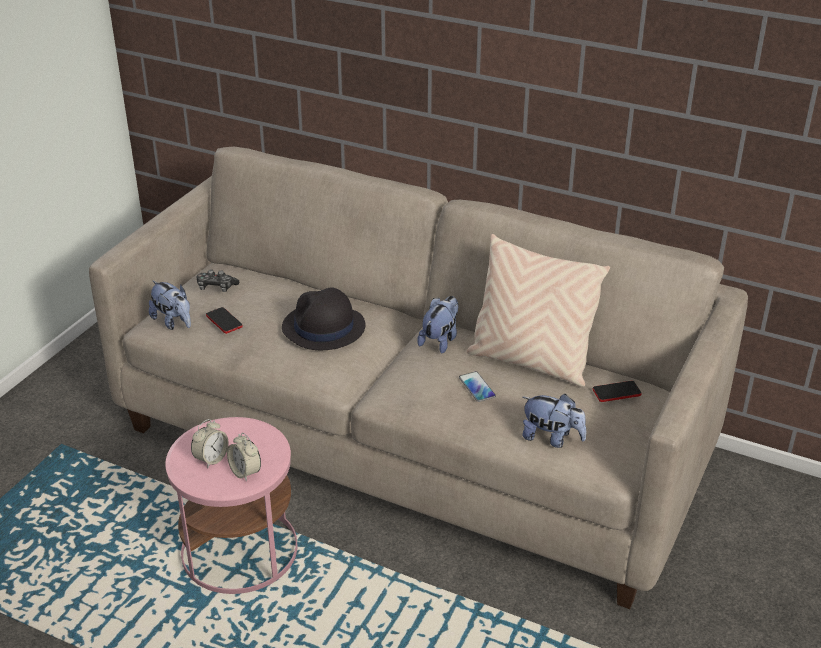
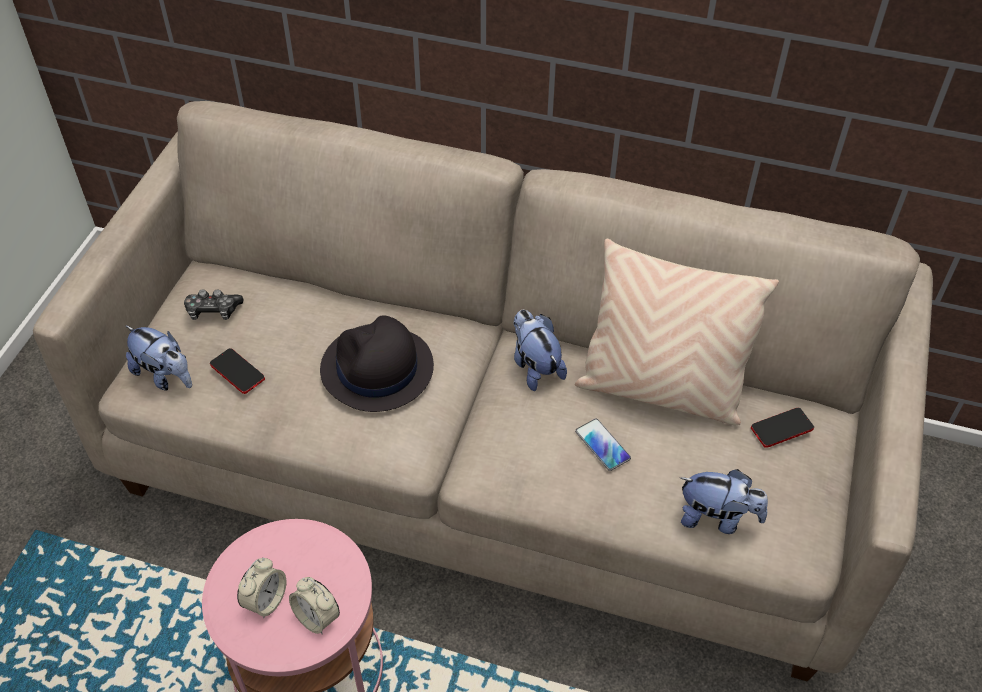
camera: 10 degrees left, 15 degrees up
(440, 340) = (535, 366): plush toy -> plush toy turned 45 degrees counterclockwise

